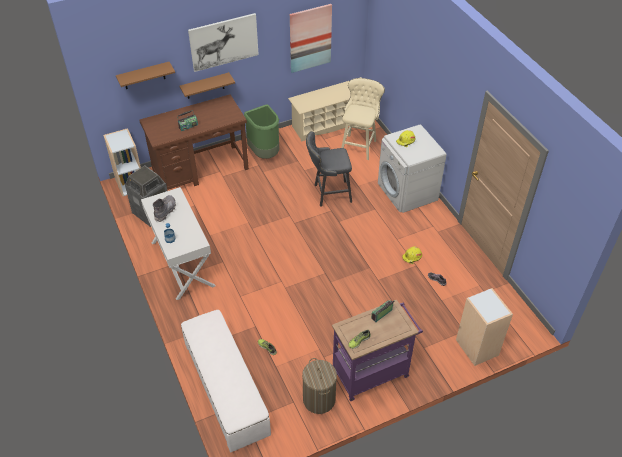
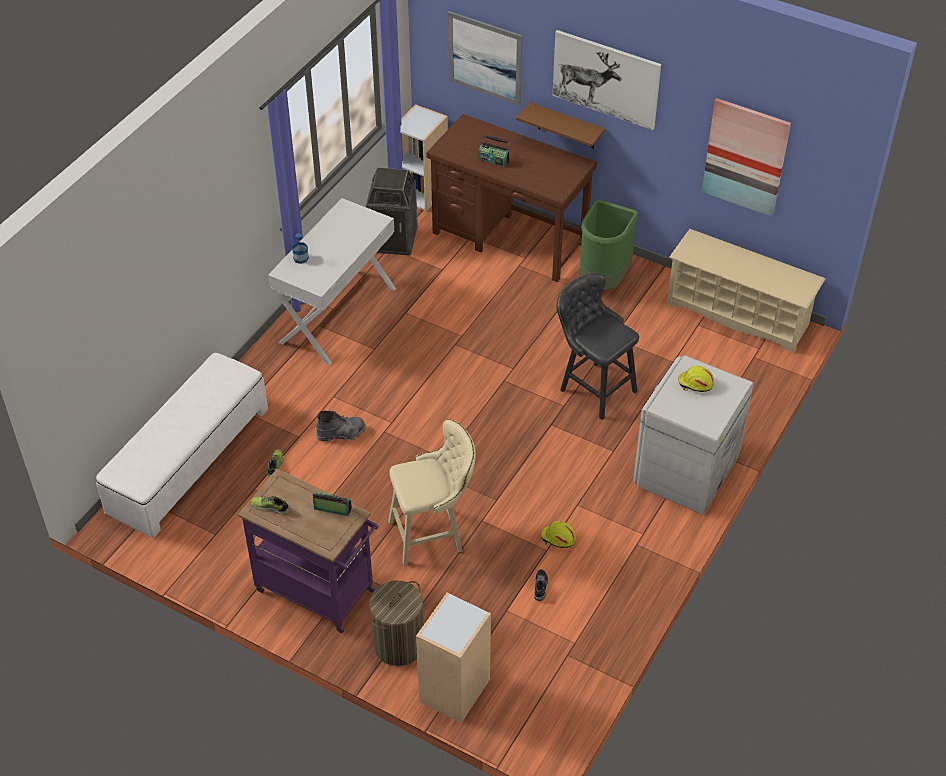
camera: 55 degrees right, 0 degrees up
(144, 76) = (485, 58): brown shelf -> picture
(165, 211) = (342, 229): grey boot -> grey boot (341, 433)
(319, 399) = (237, 557): laundry basket -> laundry basket (399, 644)
(359, 144) = (730, 368): beige stool -> beige stool (434, 533)

